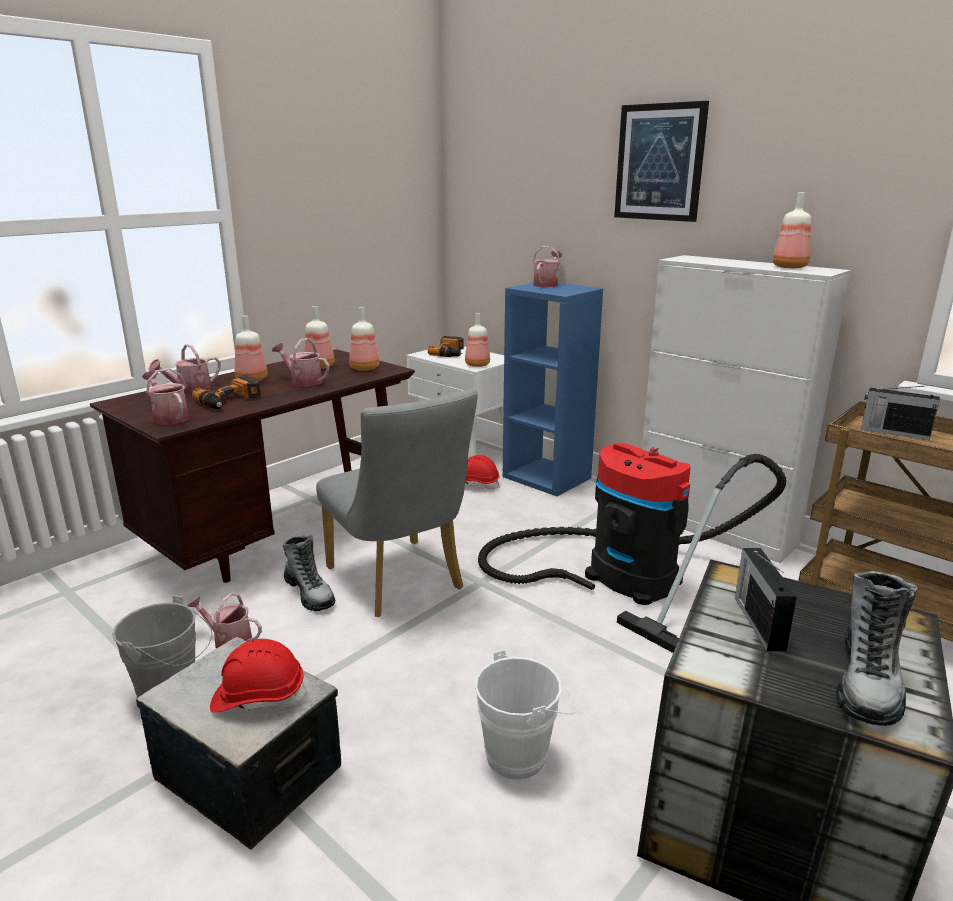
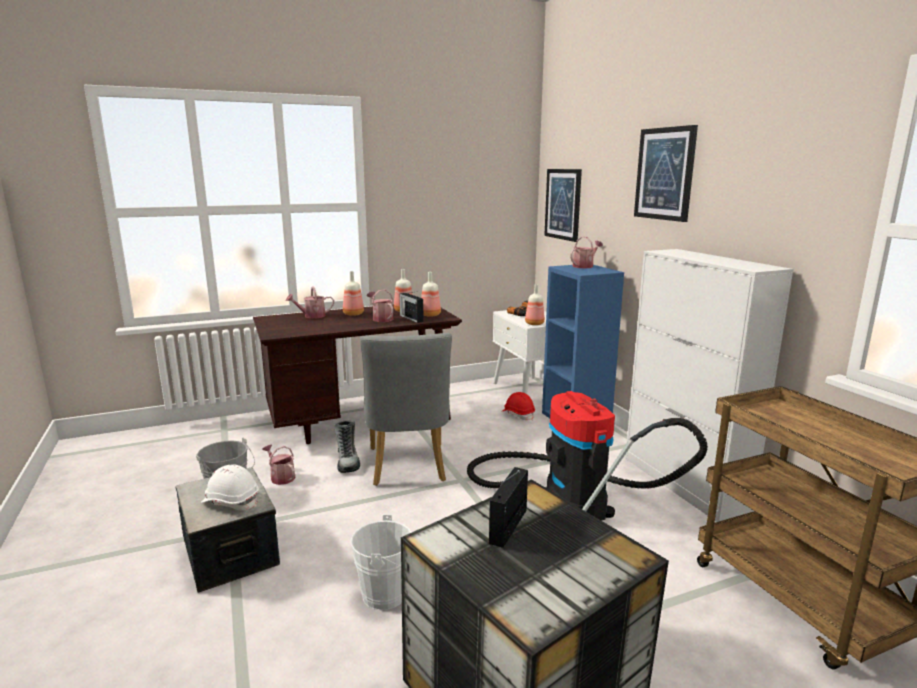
camera: 25 degrees right, 5 degrees down
(169, 417) = (281, 329): watering can -> none
(230, 401) = (325, 325): power drill -> none
(258, 697) = (231, 501): red hard hat -> white hard hat
(490, 205) = (563, 204): none -> picture
(788, 267) = (739, 263): bottle -> none
(867, 682) = (537, 584): boot -> none
(893, 432) = (790, 416): radio -> radio (411, 318)

